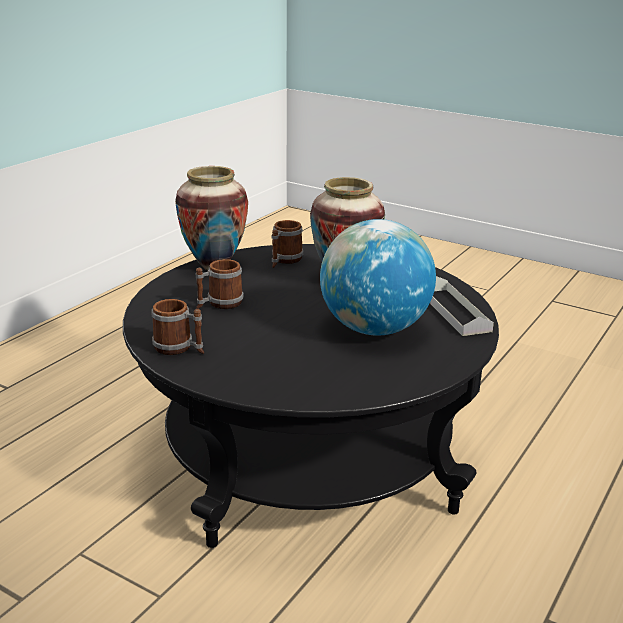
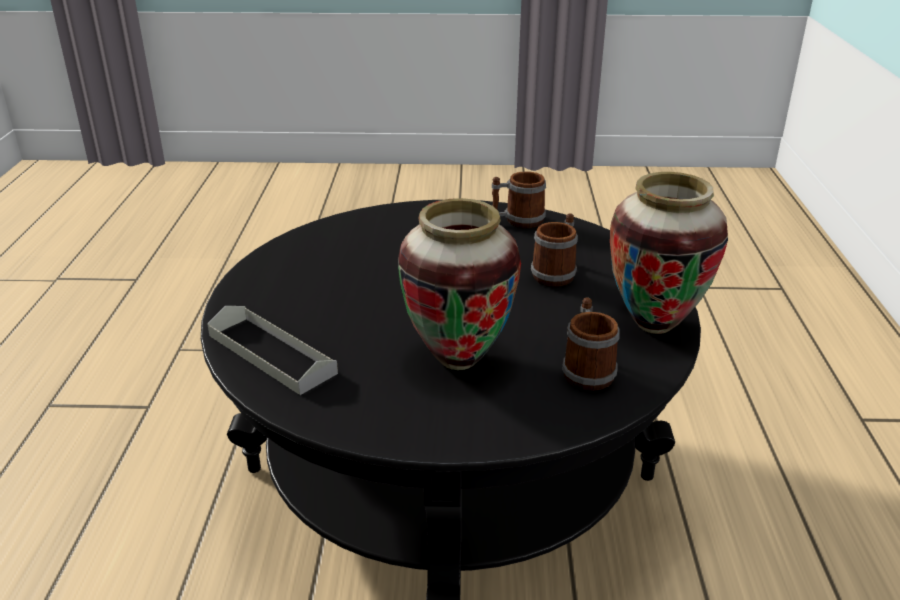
camera: 150 degrees right, 5 degrees up
(374, 329) = (355, 295): globe -> none

